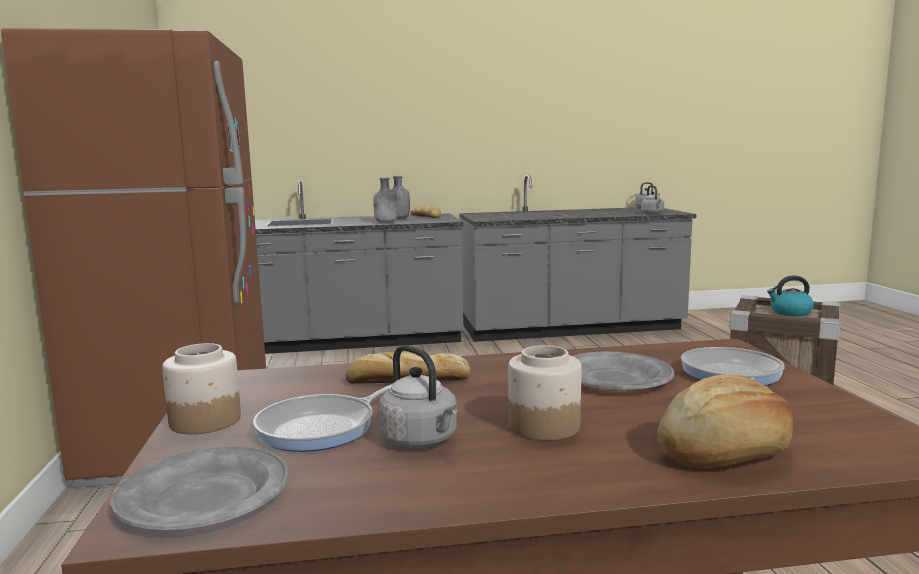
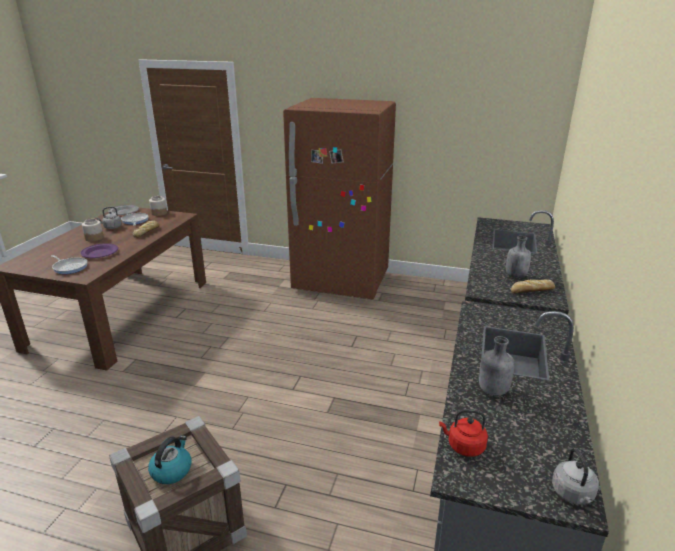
camera: 115 degrees right, 15 degrees up
(386, 222) = (484, 266): grey bottle -> grey bottle (492, 390)
(615, 378) = (99, 253): grey plate -> purple plate
(652, 213) = (464, 446): grey kettle -> red kettle
(726, 453) = (50, 249): bread -> none

